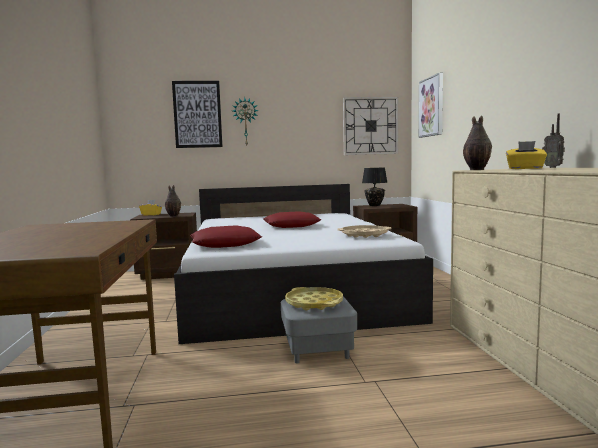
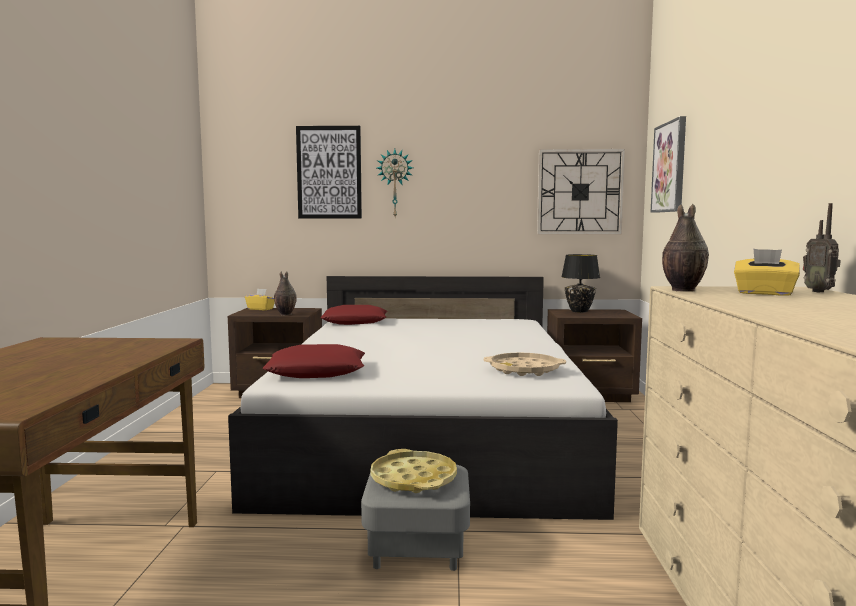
camera: 10 degrees right, 0 degrees up
(291, 225) = (435, 341): red pillow -> red pillow (355, 322)

